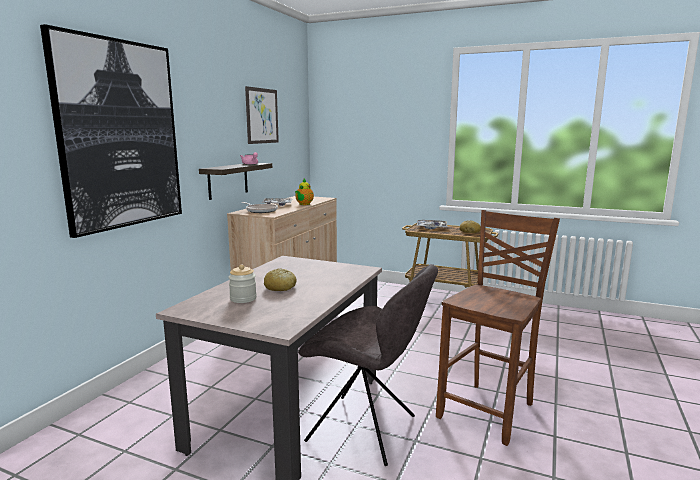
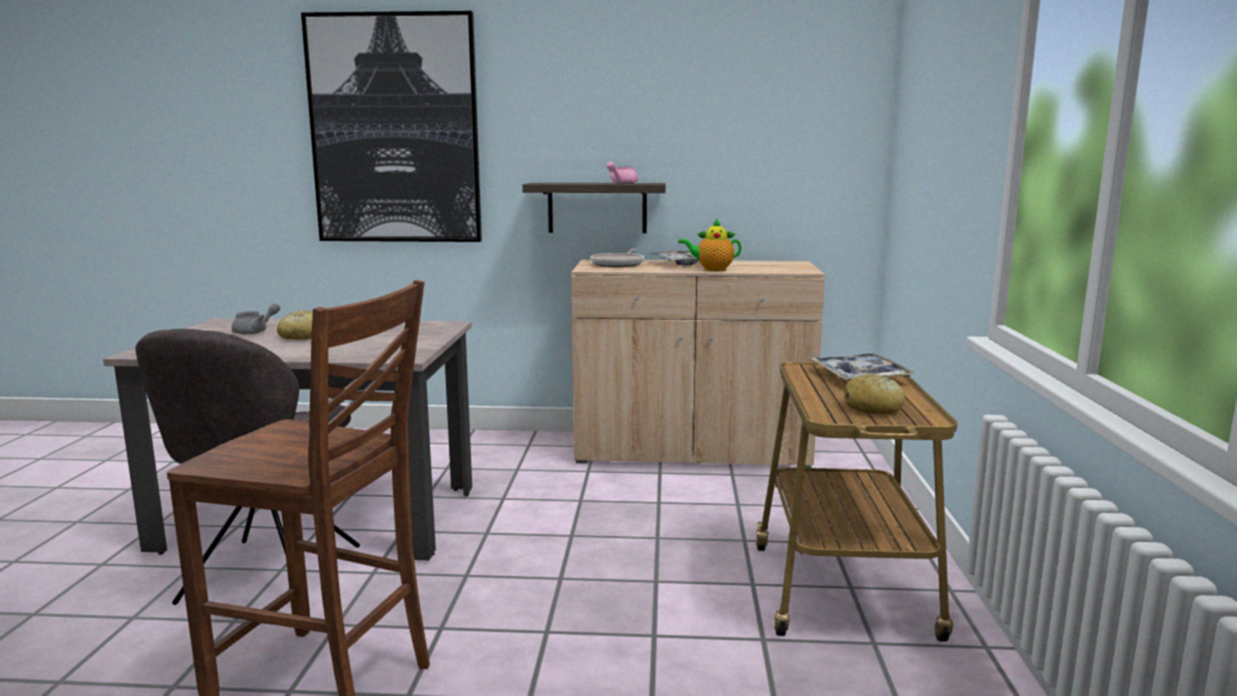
camera: 70 degrees right, 0 degrees up
(243, 299) = (255, 331): jar -> grey teapot
(262, 116) = (706, 99): picture -> none

